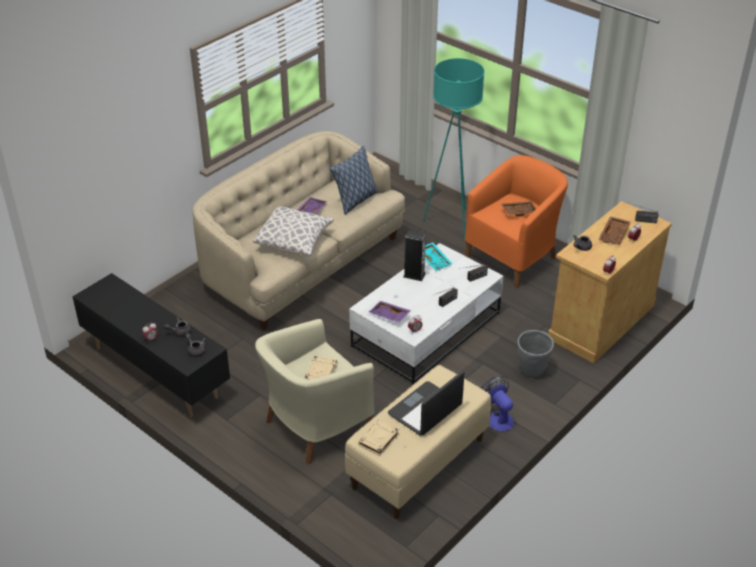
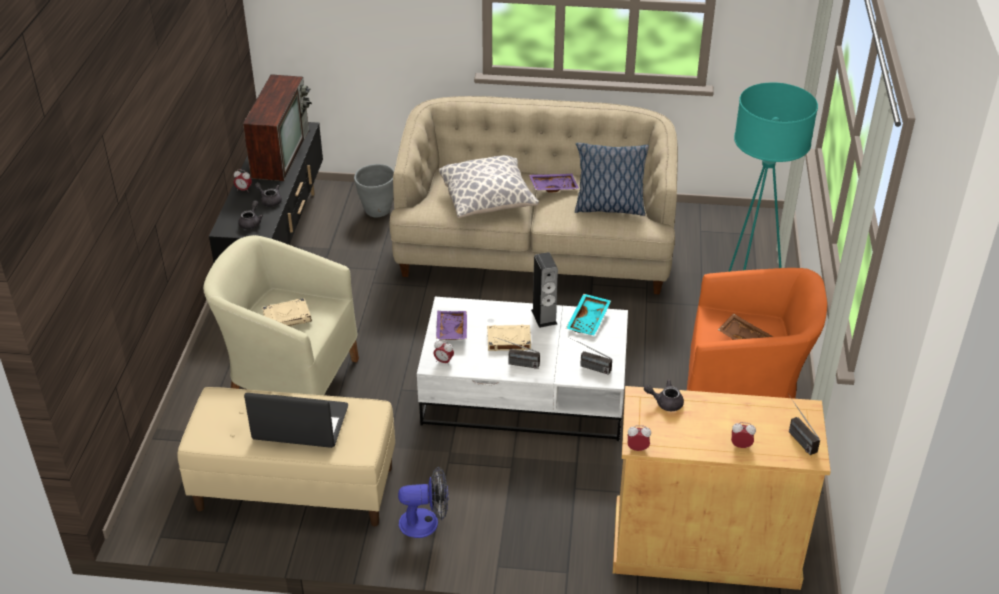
camera: 55 degrees right, 0 degrees up
(126, 304) = (280, 152): none -> television
(378, 440) = (223, 409): beige book -> beige book (508, 340)
(497, 418) = (426, 522): fan -> fan turned 60 degrees clockwise
(532, 370) = (541, 518): grey planter -> grey planter (377, 211)
(614, 235) = (730, 423): brown tray -> none

